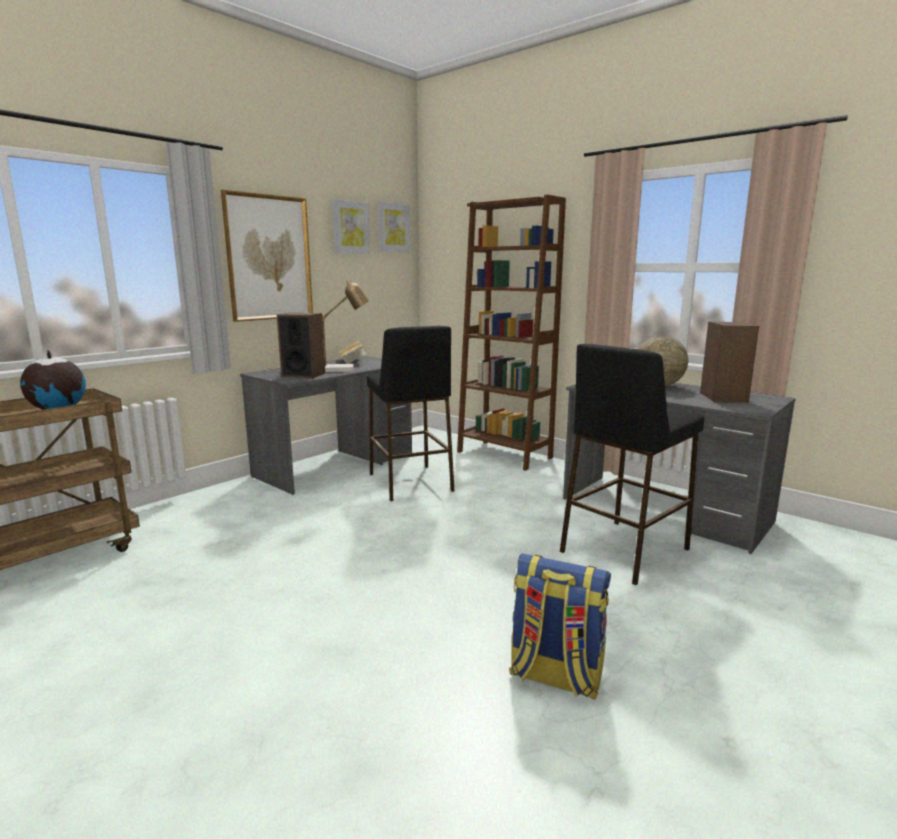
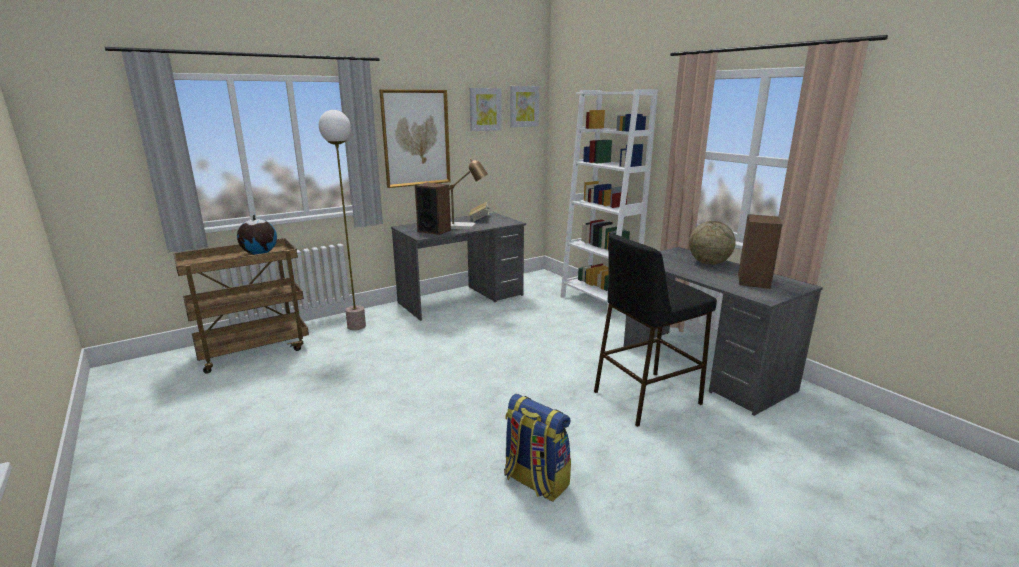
camera: 15 degrees right, 5 degrees up
(203, 510) = (356, 326): none -> floor lamp
(410, 482) = (510, 320): black stool -> none
(504, 455) = (598, 303): brown bookcase -> white bookcase

